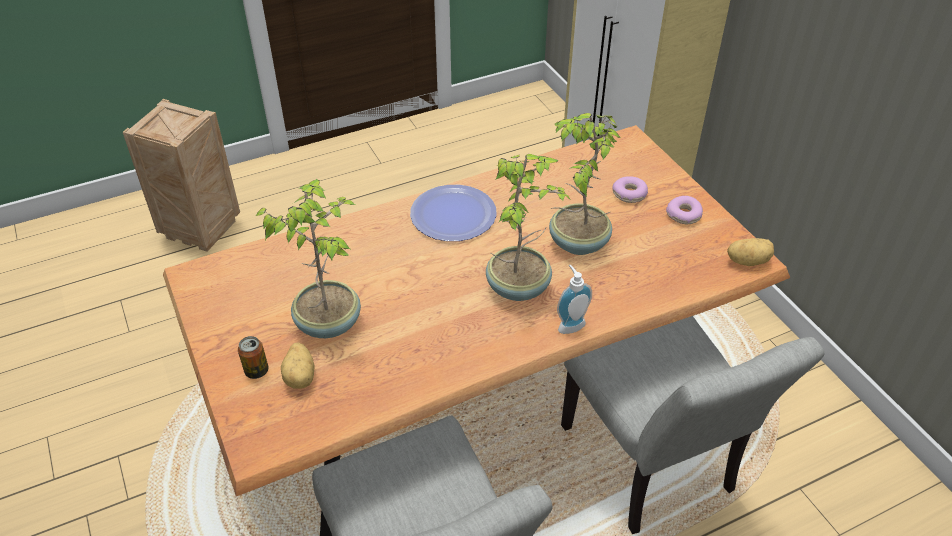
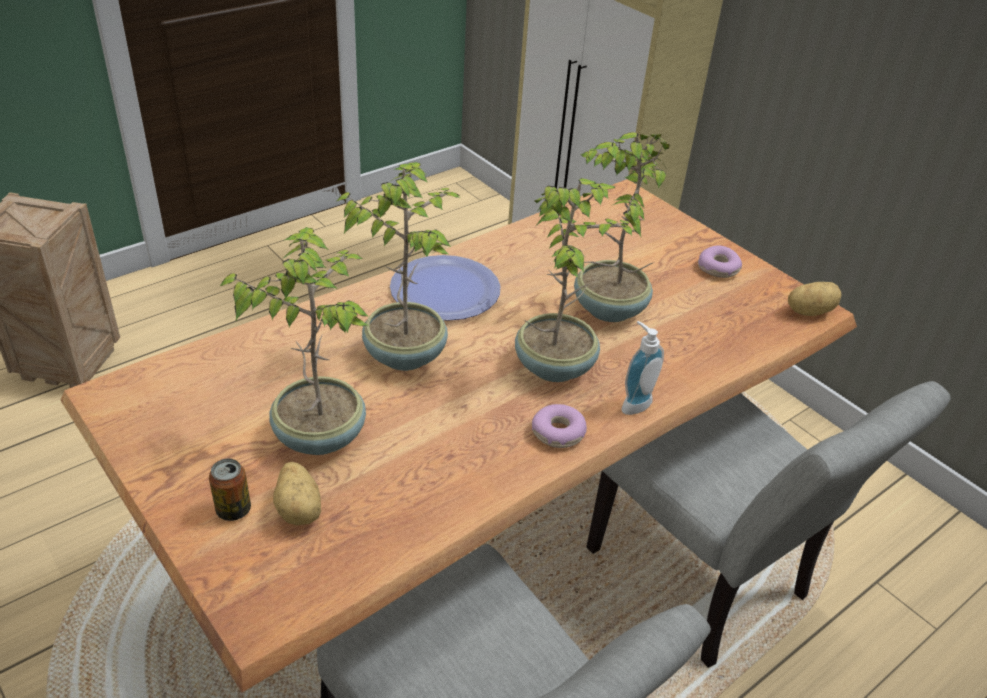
camera: 15 degrees left, 5 degrees down
(407, 265) = (405, 354): none -> potted plant
(629, 194) = (648, 251): donut -> donut (558, 433)

